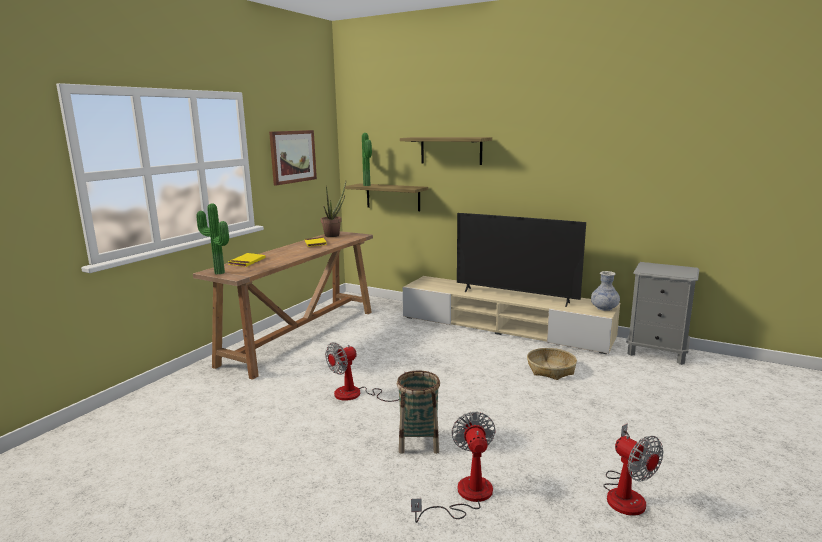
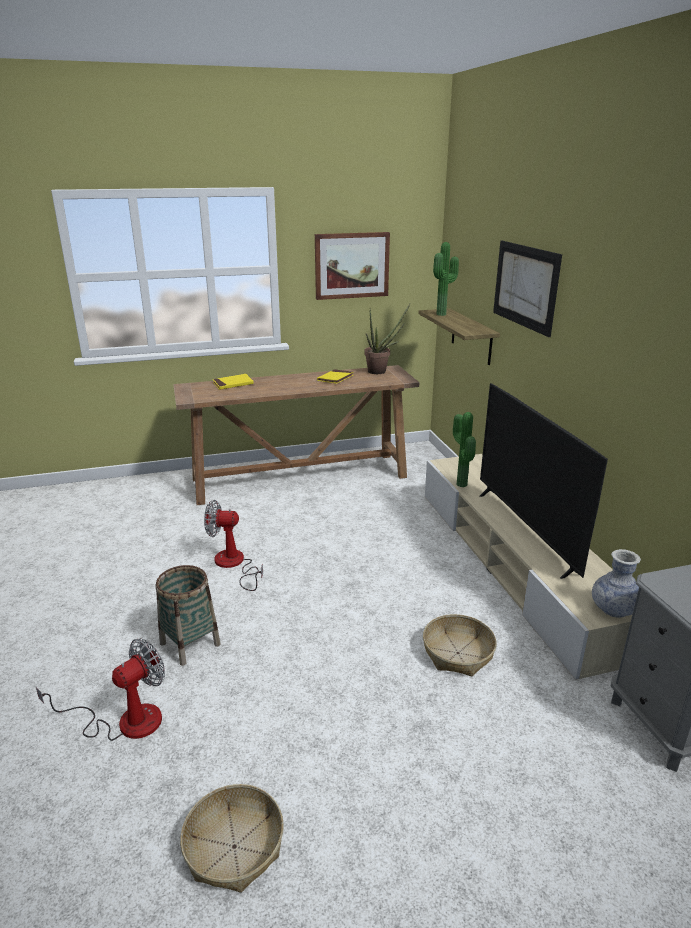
camera: 45 degrees right, 10 degrees up
(218, 273) = (185, 390): potted plant -> potted plant (459, 485)
(451, 150) = (525, 286): shelf -> picture
(626, 493) = (234, 846): fan -> basket

